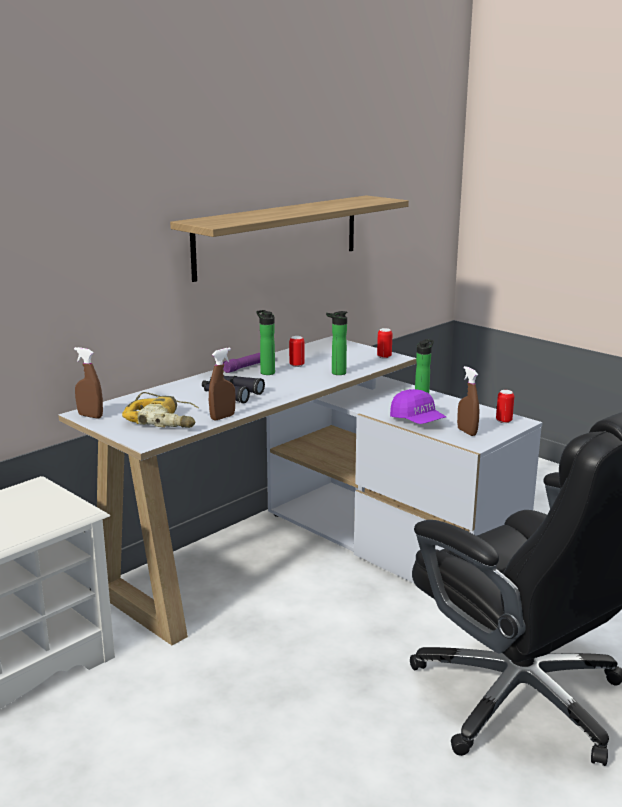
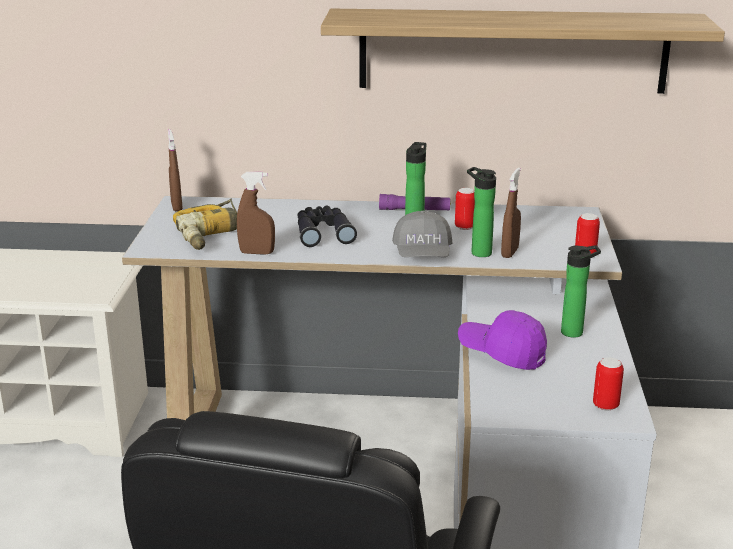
camera: 50 degrees right, 5 degrees up
(313, 384) = (422, 254): none -> grey cap
(417, 421) = (502, 353): purple cap -> purple cap turned 105 degrees clockwise
(467, 432) = (523, 394): brown spray bottle -> brown spray bottle (509, 252)

